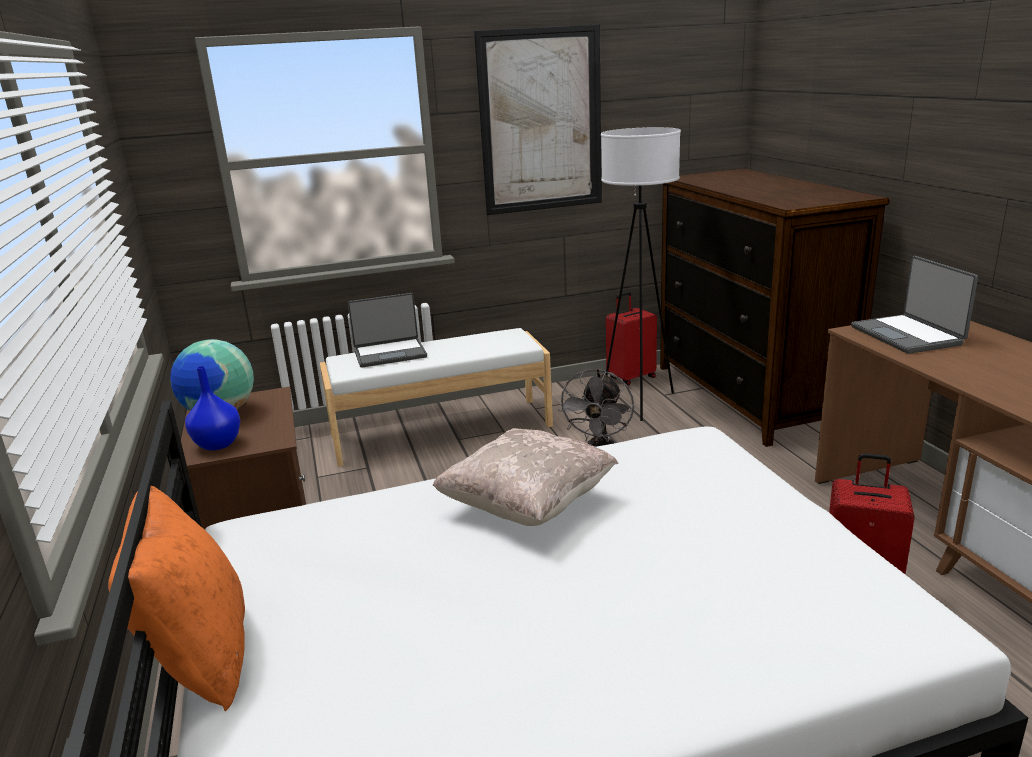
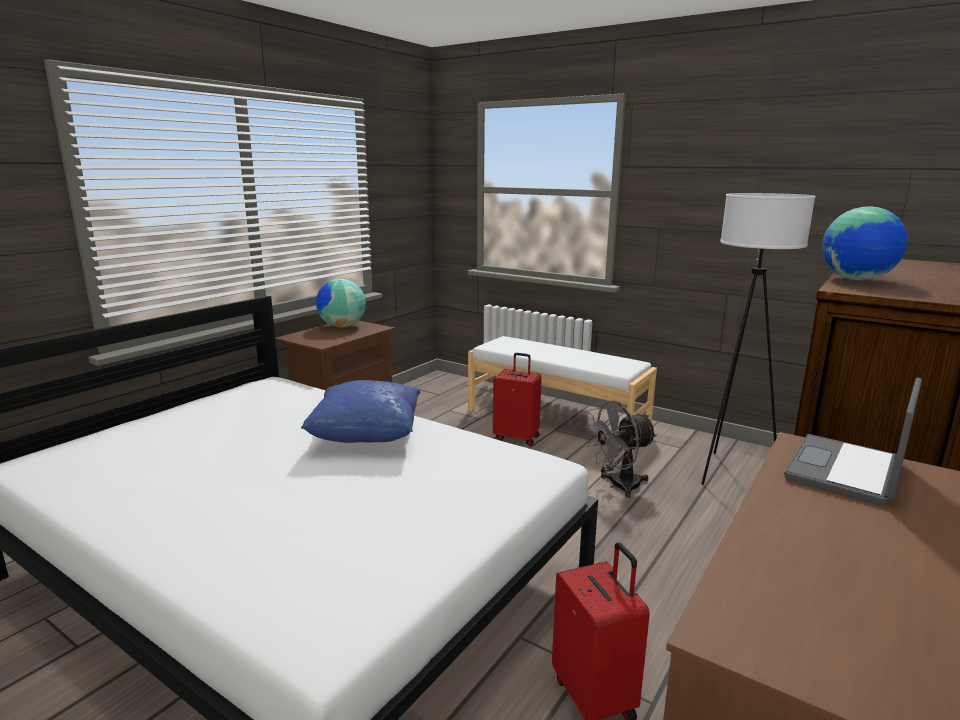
camera: 50 degrees right, 5 degrees down
(199, 656) = (154, 412): orange pillow -> none
(219, 444) = (307, 336): blue vase -> none
(390, 353) = (534, 346): laptop -> none
(527, 506) = (366, 437): beige pillow -> blue pillow
(541, 121) = (719, 181): picture -> none
(631, 378) = (764, 454): red suitcase -> red suitcase (517, 437)
(762, 196) = (857, 280): none -> globe

